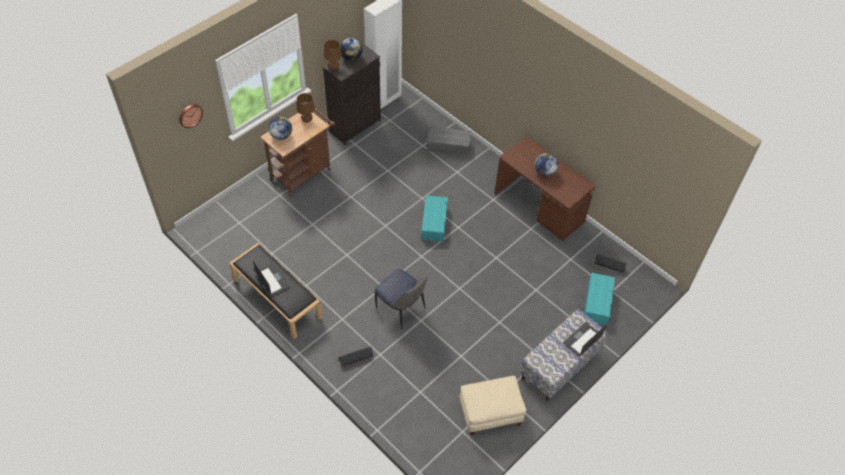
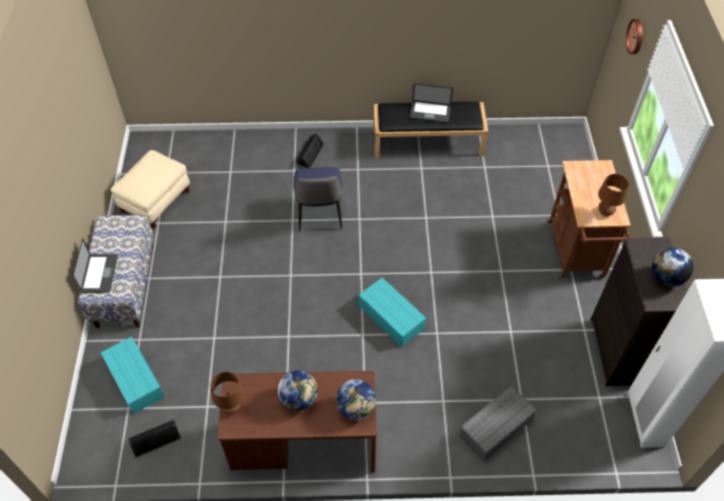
camera: 135 degrees right, 0 degrees up
(281, 136) = (597, 176): globe -> globe (356, 408)
(333, 68) = (658, 246): brown table lamp -> brown table lamp (231, 408)
(401, 309) = (319, 214): chair -> chair turned 90 degrees counterclockwise

